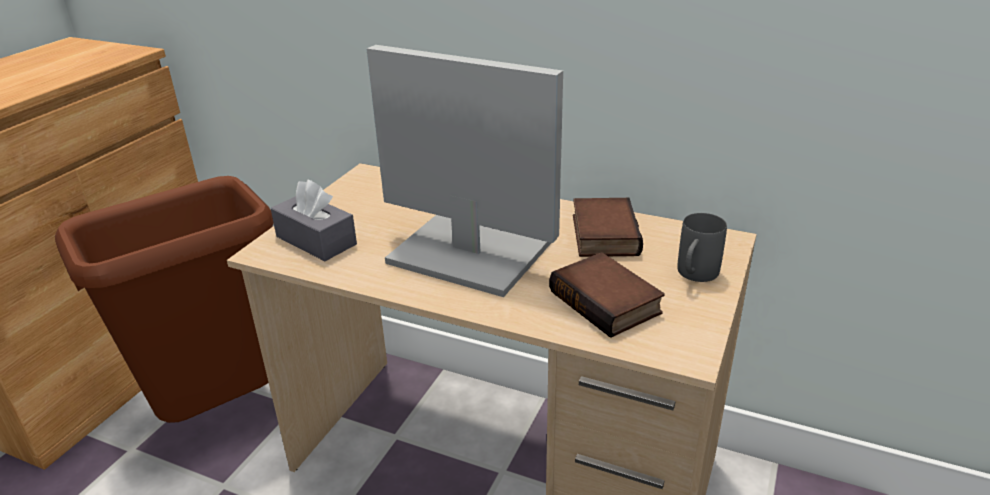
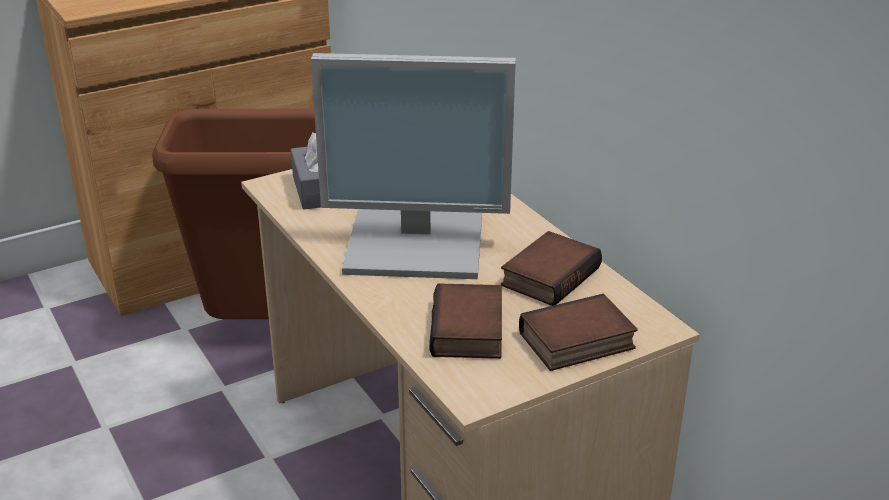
camera: 35 degrees right, 0 degrees up
(468, 250) = (418, 244): monitor -> monitor turned 120 degrees clockwise
(694, 276) = (576, 343): grey mug -> book

